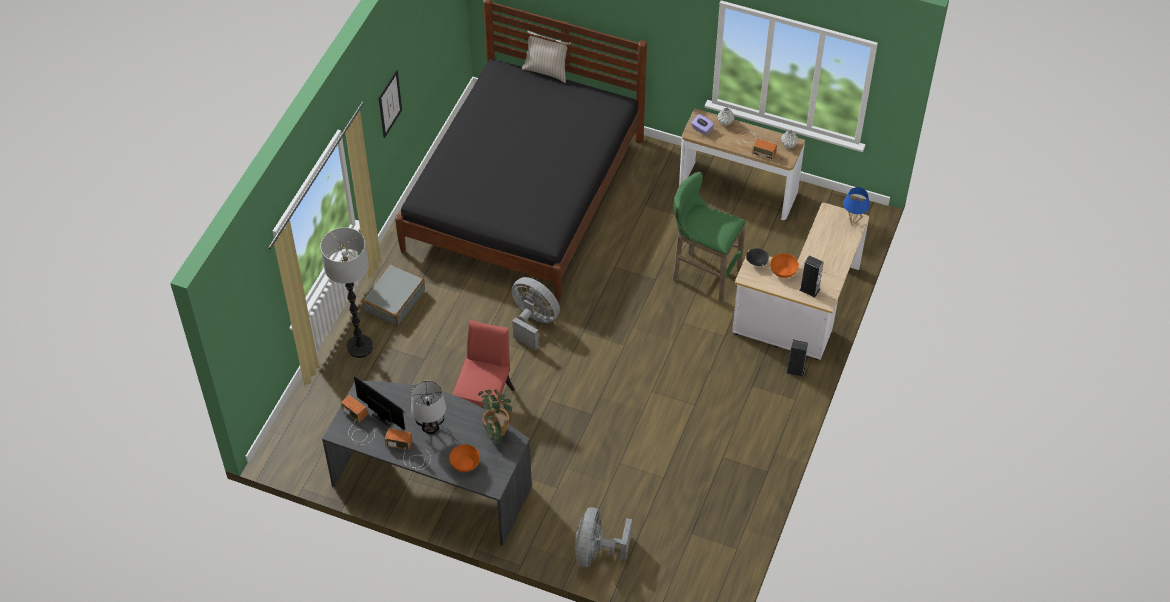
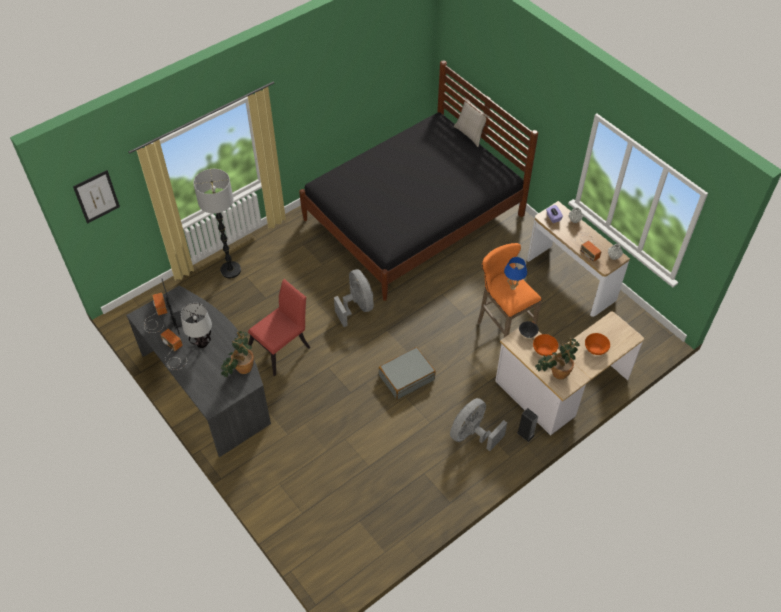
camera: 30 degrees right, 0 degrees up
(389, 103) = (320, 102): picture -> picture (96, 196)
(394, 300) = (275, 250): grey suitcase -> grey suitcase (406, 377)
(465, 464) = (204, 381): orange bowl -> orange bowl (595, 348)
(596, 551) = (280, 497): grey fan -> grey fan (472, 434)
(703, 274) = (502, 329): green stool -> orange stool
(809, 289) = (555, 373): speaker -> potted plant
(853, 223) = (627, 338): blue table lamp -> blue table lamp (513, 287)

